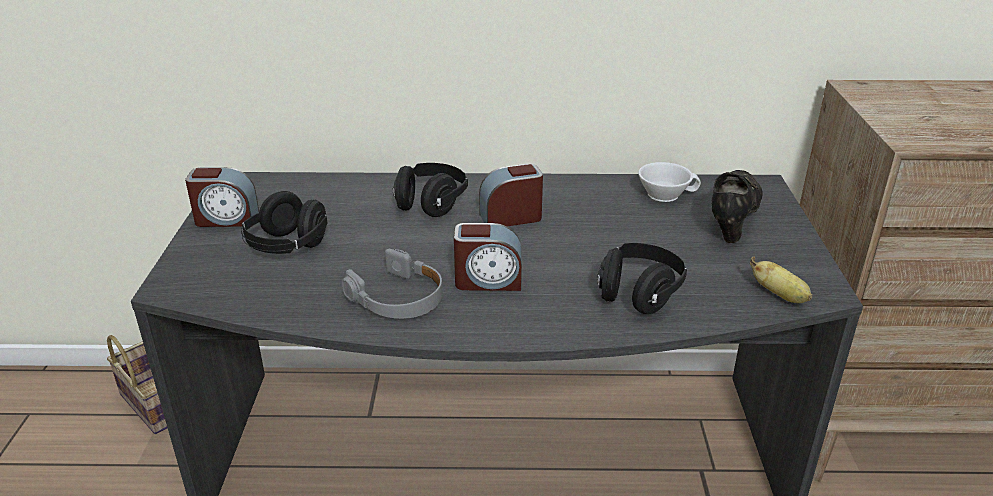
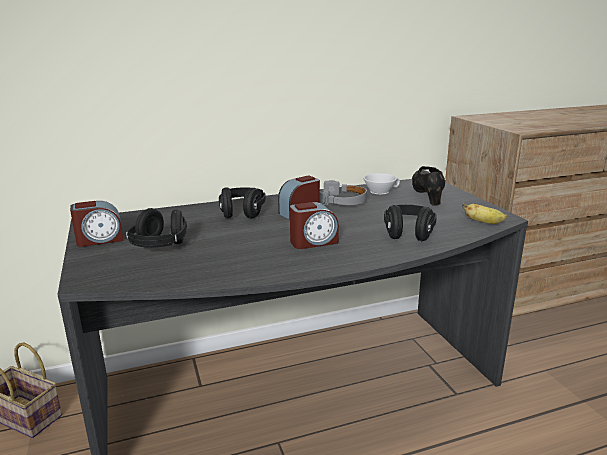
camera: 20 degrees left, 10 degrees down
(398, 298) = (262, 259): grey headphones -> grey headphones (342, 201)

